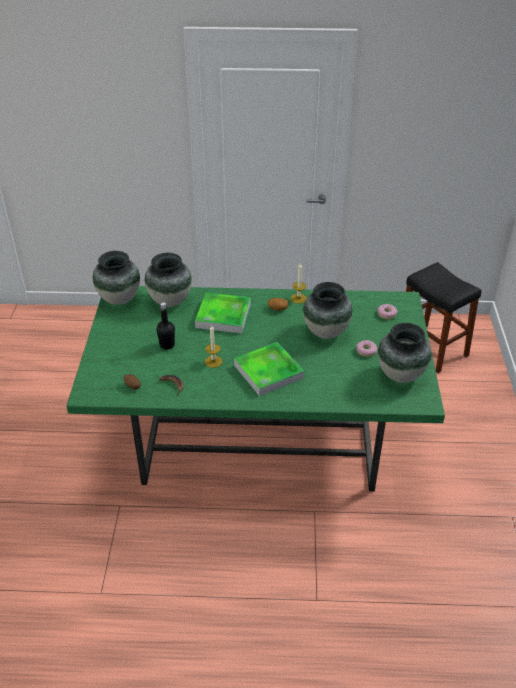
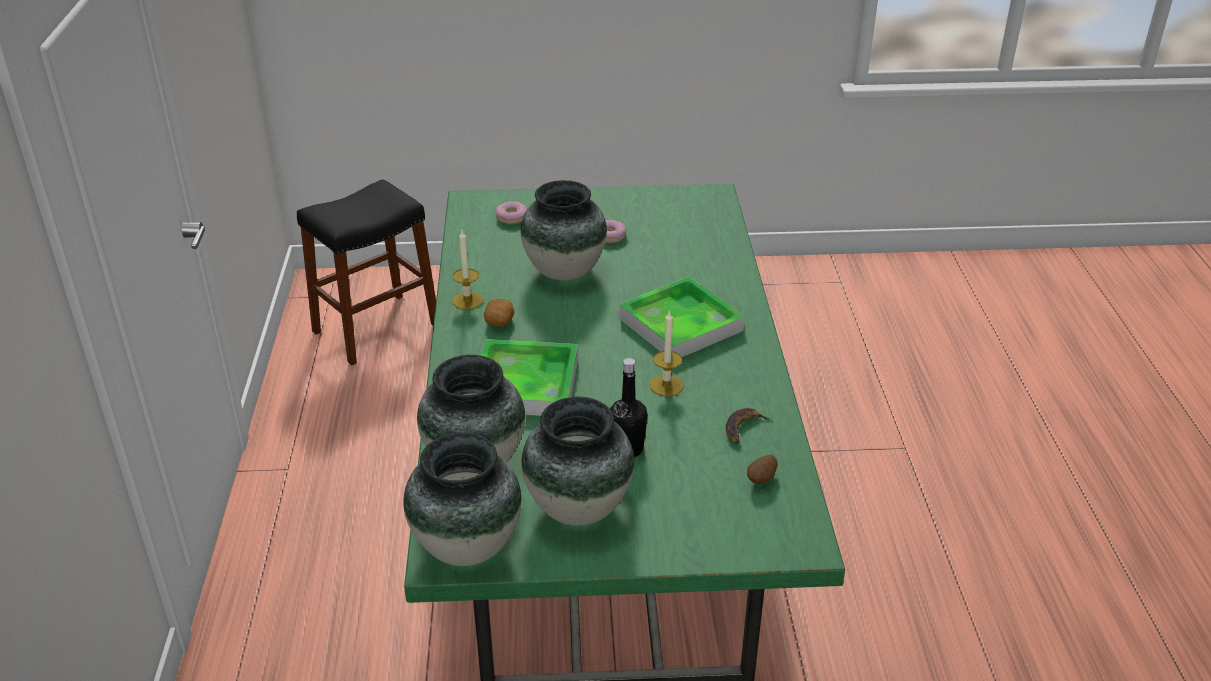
camera: 95 degrees left, 5 degrees down
(401, 375) = (659, 210): vase -> vase (578, 507)

